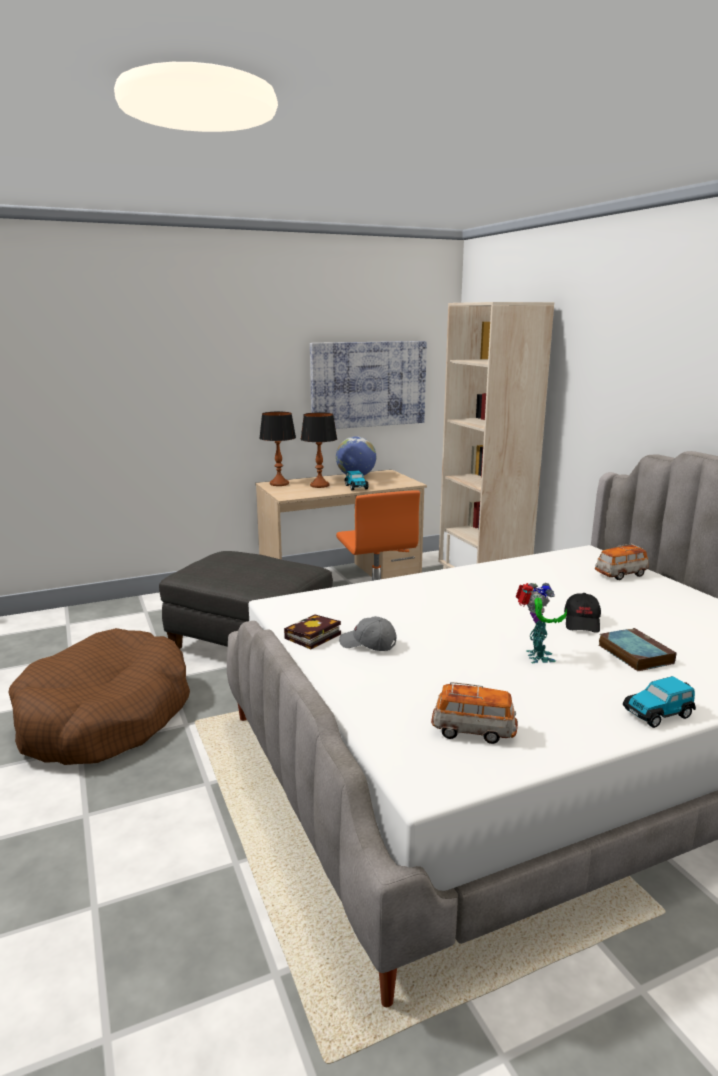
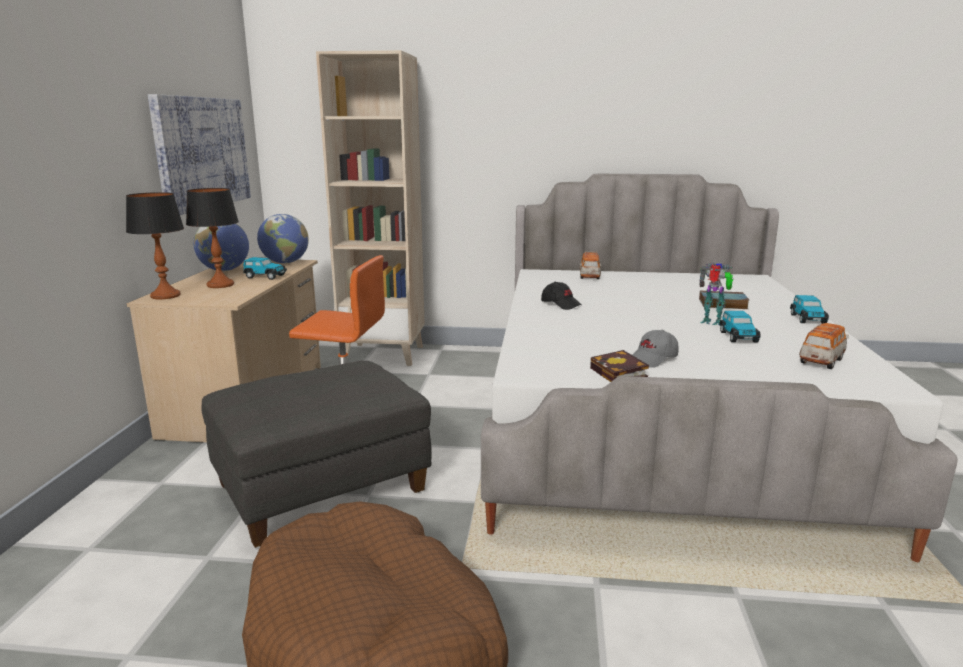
camera: 60 degrees left, 0 degrees up
(401, 481) = (285, 263): none -> globe
(502, 676) = (738, 336): none -> toy car
(582, 622) = (663, 301): black cap -> black cap (561, 304)

